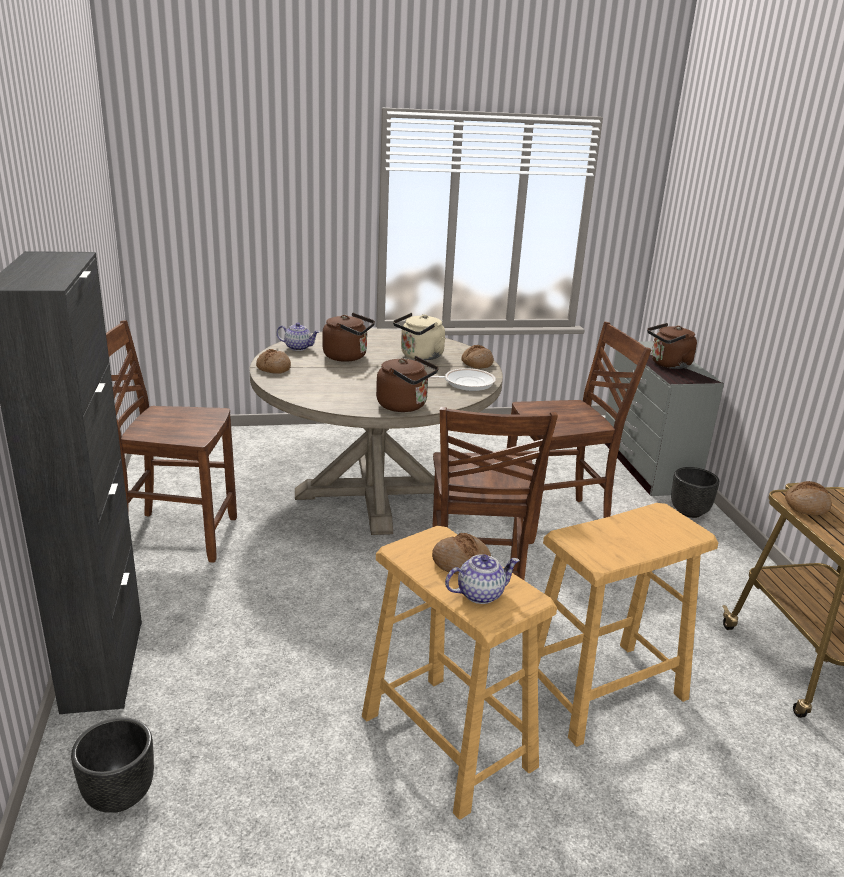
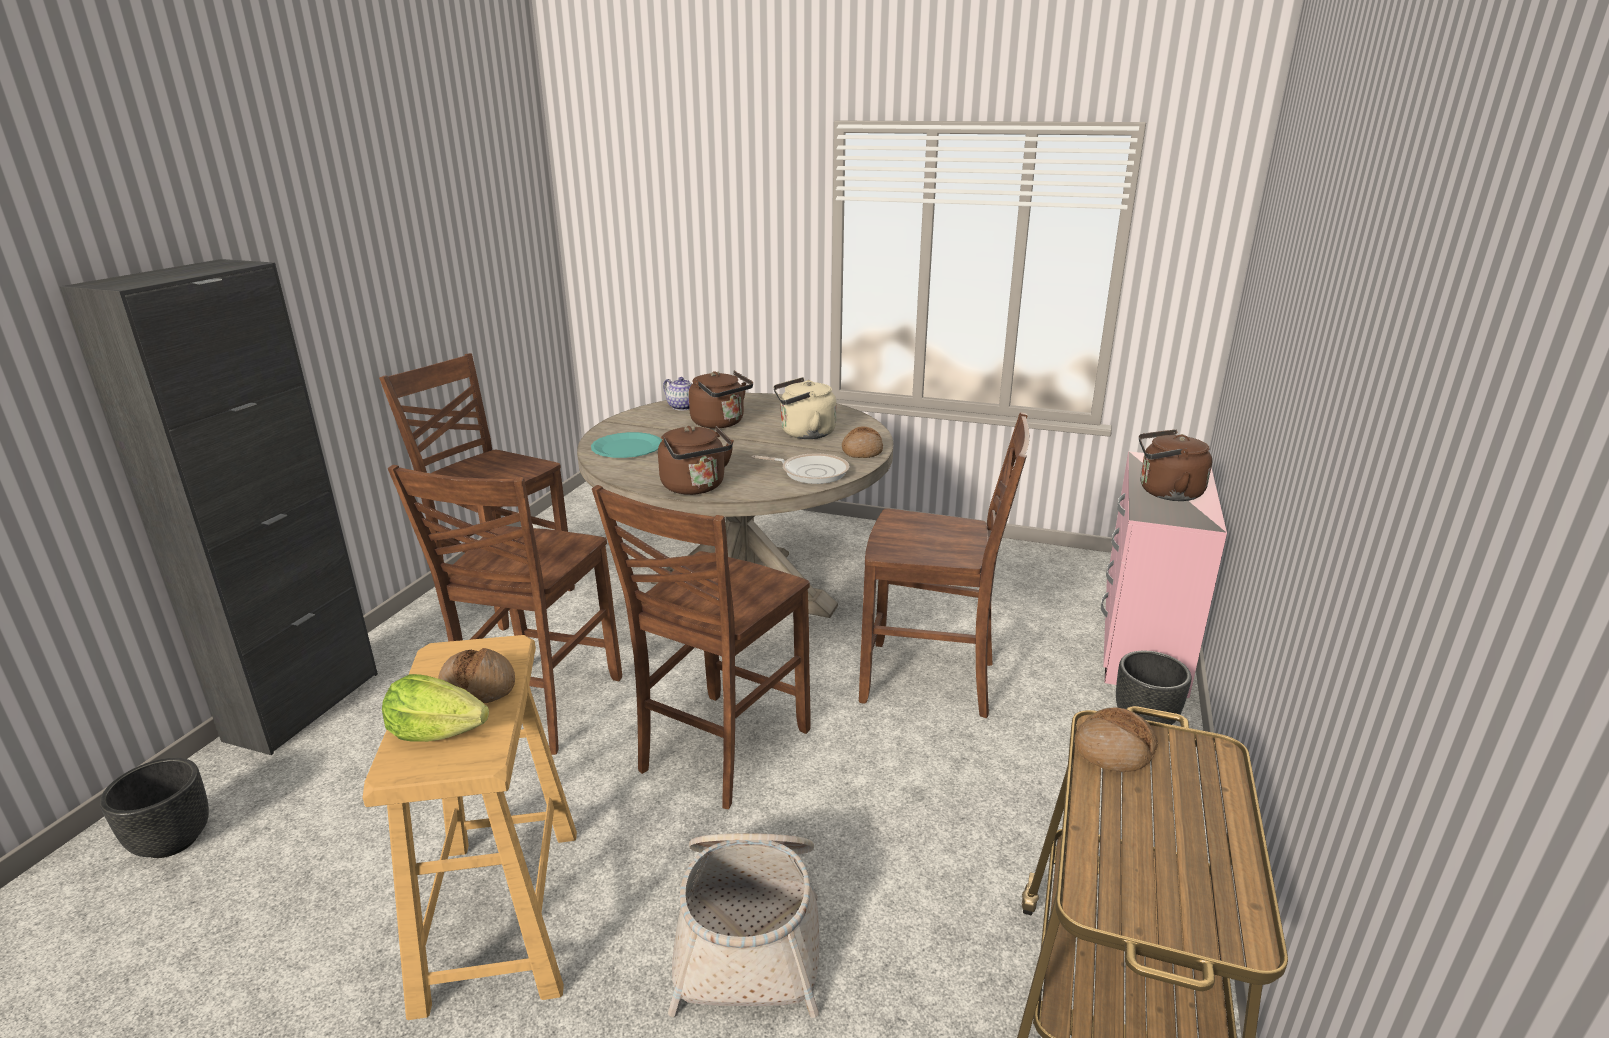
camera: 30 degrees right, 0 degrees up
(273, 368) = (622, 425): bread -> none
(306, 385) = (627, 448): none -> turquoise plate
(314, 608) = (539, 708): none -> brown chair
(480, 594) = (437, 732): teapot -> lettuce
(604, 691) = (750, 931): beige stool -> basket
(646, 467) = (1141, 641): grey dresser -> pink dresser

